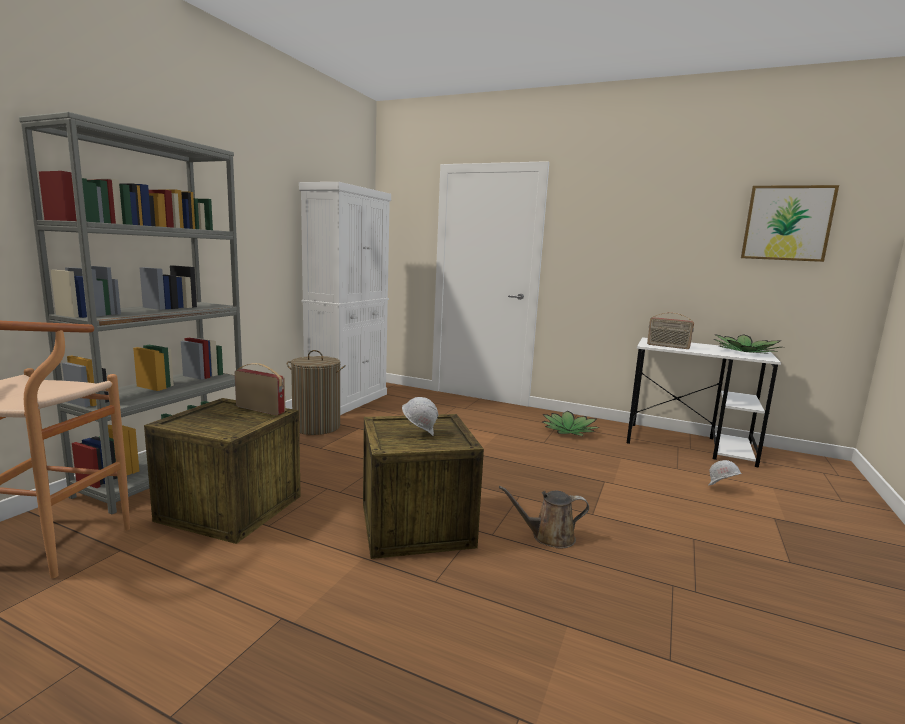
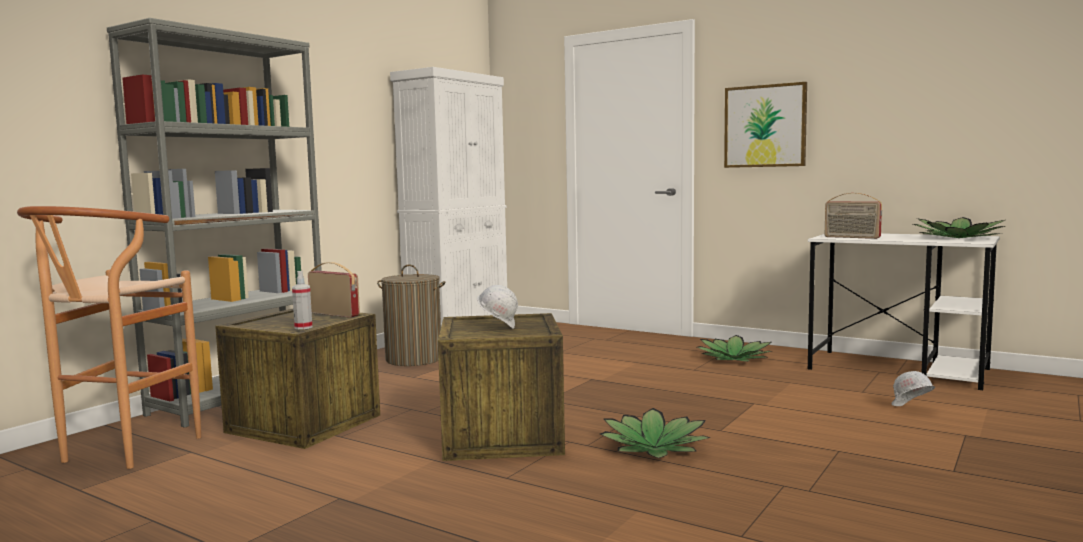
camera: 10 degrees right, 5 degrees down
(234, 430) = (303, 327): none -> spray bottle
(549, 537) = (654, 447): brown watering can -> potted plant
(787, 223) = (1002, 65): picture -> picture (765, 126)

